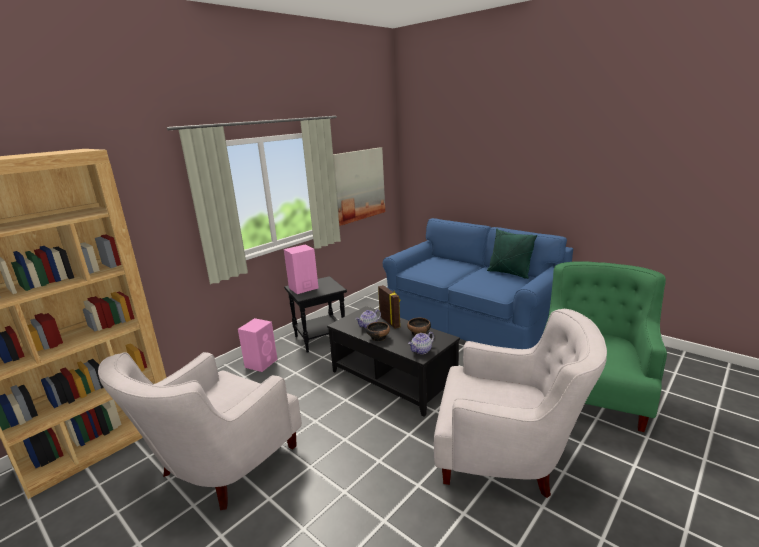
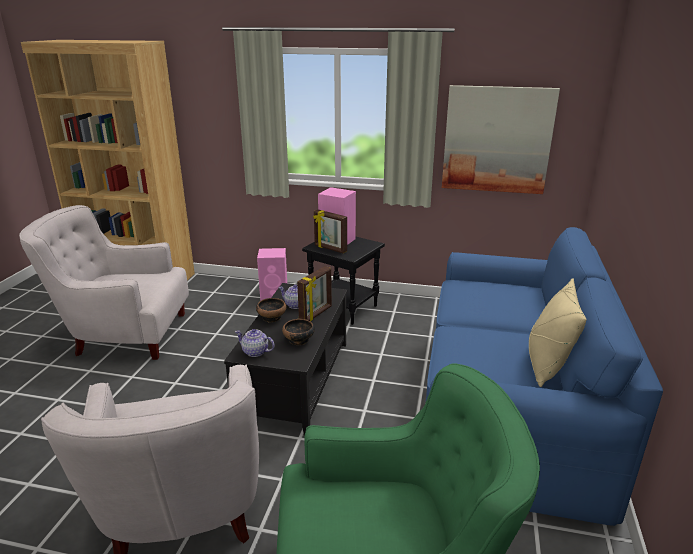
camera: 60 degrees right, 5 degrees up
(314, 292) = (330, 249): none -> picture frame
(509, 273) = (546, 365): green pillow -> beige pillow

